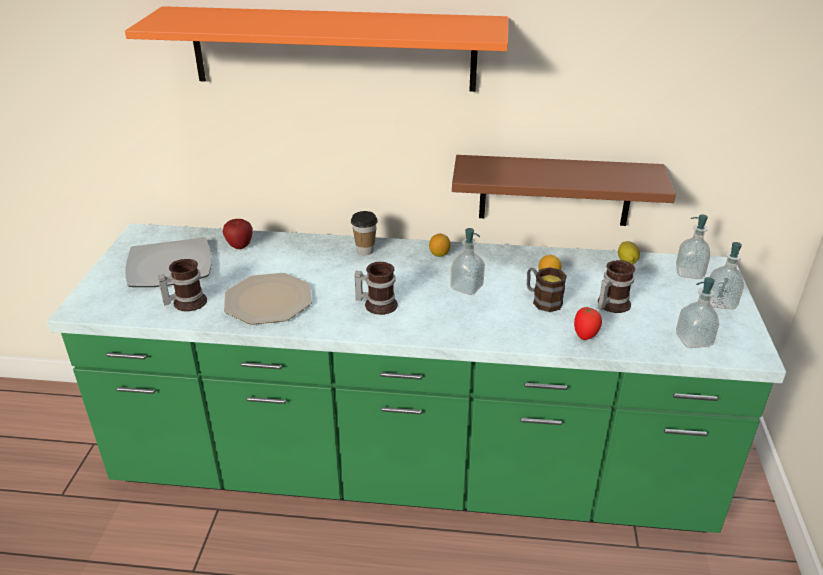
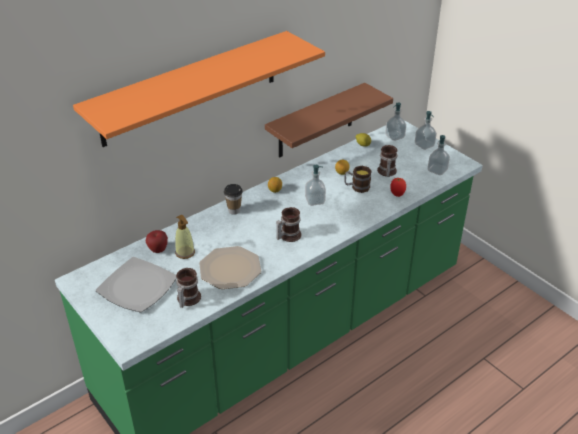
camera: 45 degrees left, 5 degrees up
(257, 262) = (185, 252): none -> soap dispenser

